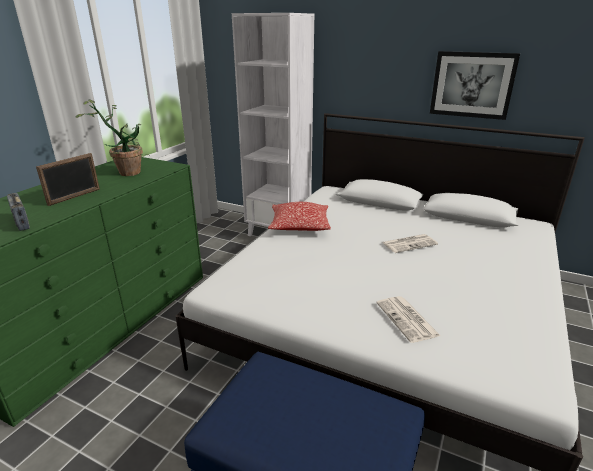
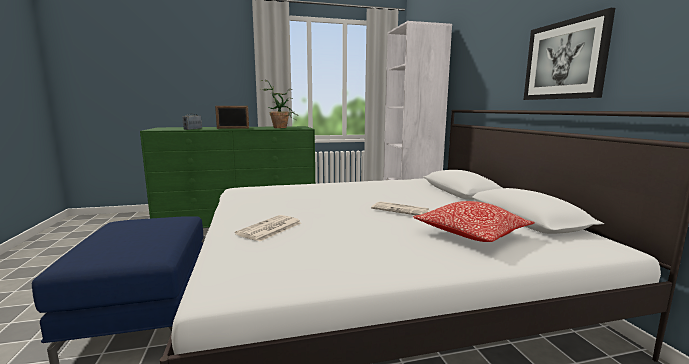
camera: 50 degrees right, 15 degrees down
(299, 226) = (356, 184): pillow -> pillow (471, 234)

